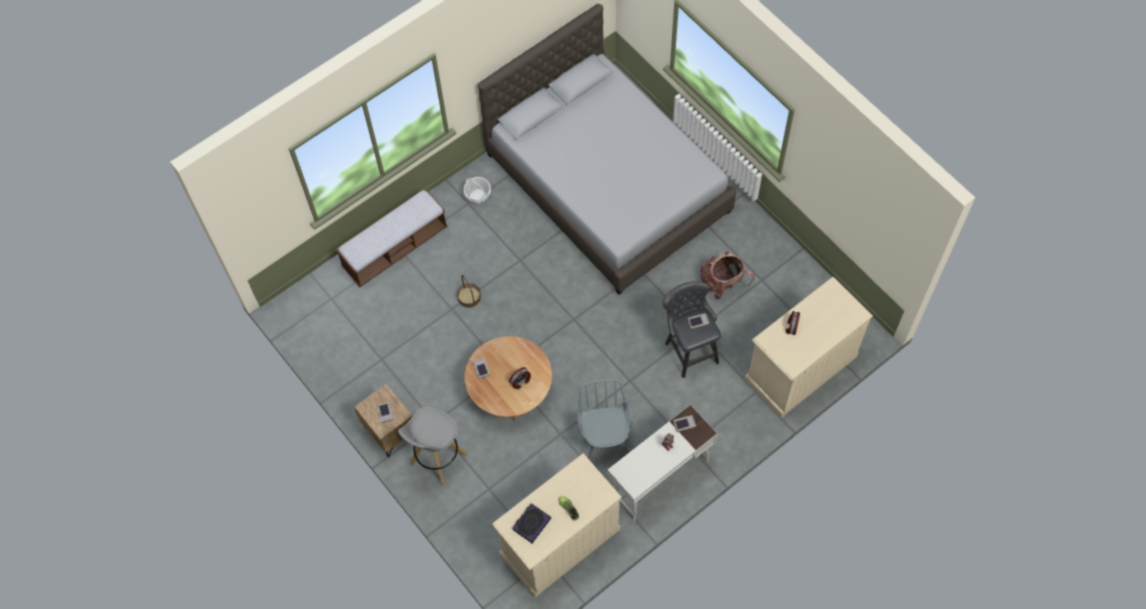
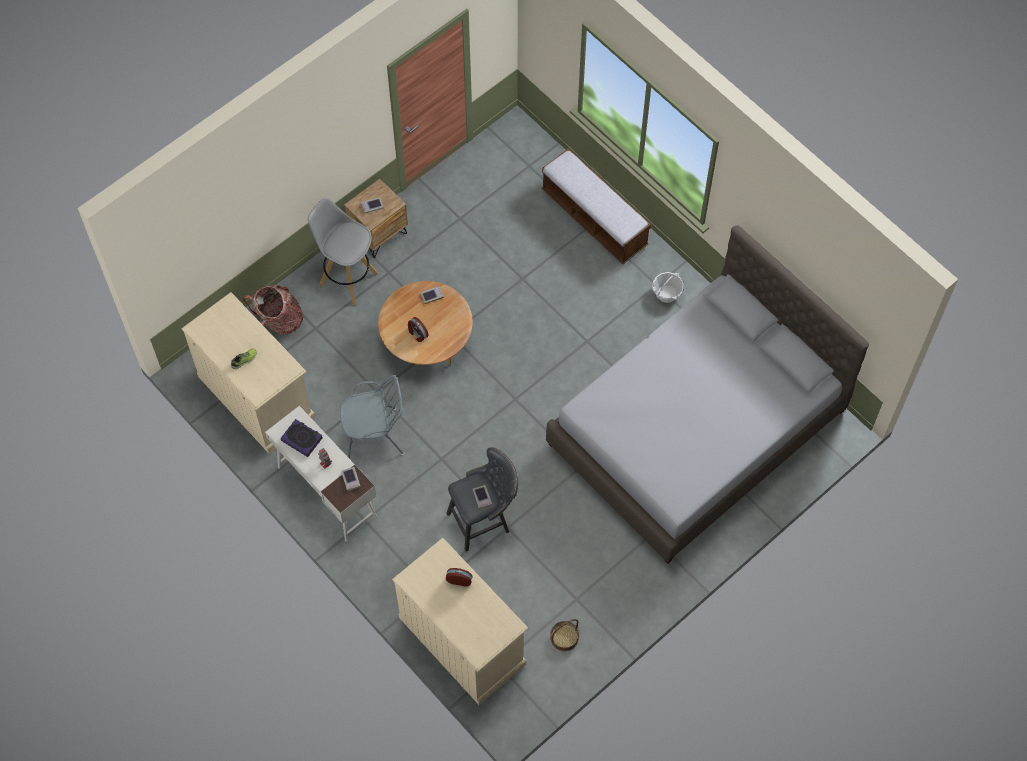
camera: 85 degrees right, 0 degrees up
(469, 297) = (537, 294): basket -> basket (564, 637)
(531, 524) = (228, 326): book -> book (302, 439)
(722, 283) = (570, 555): backpack -> backpack (279, 321)

